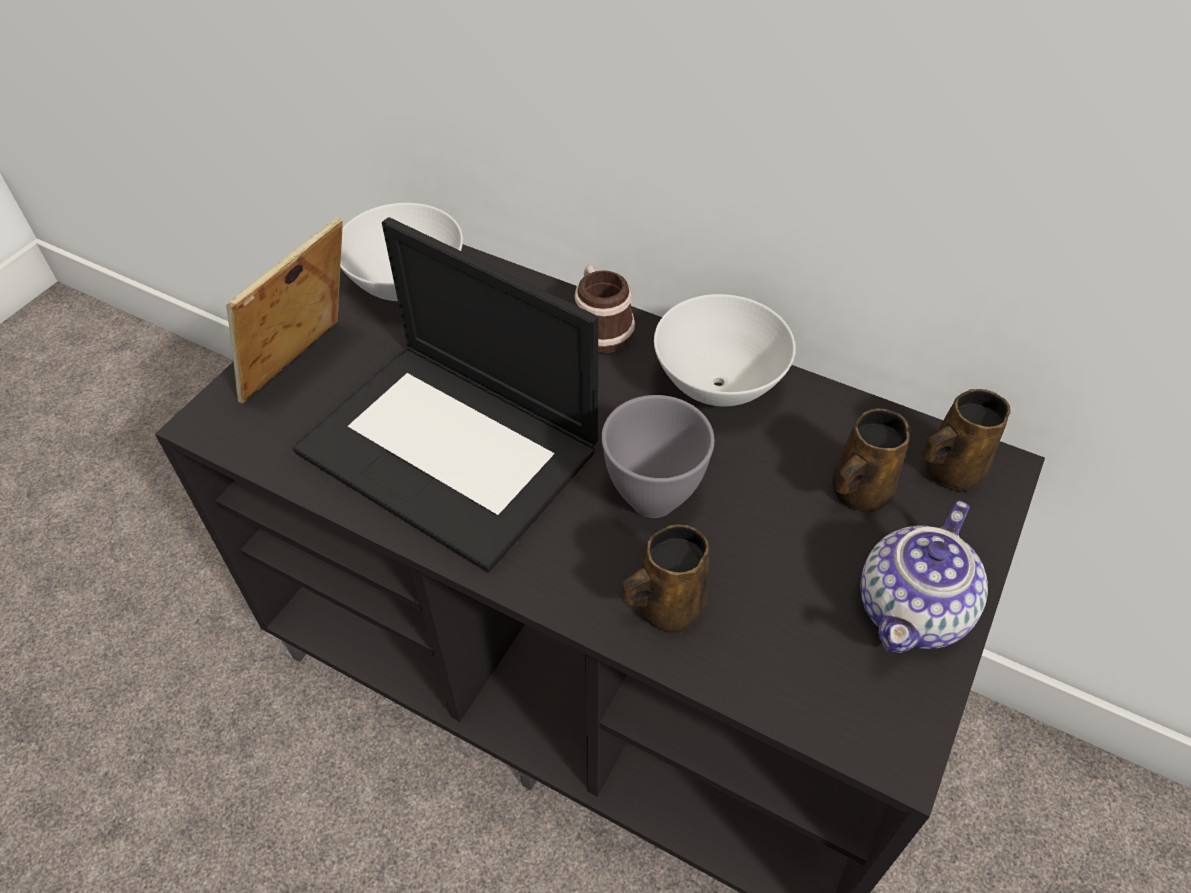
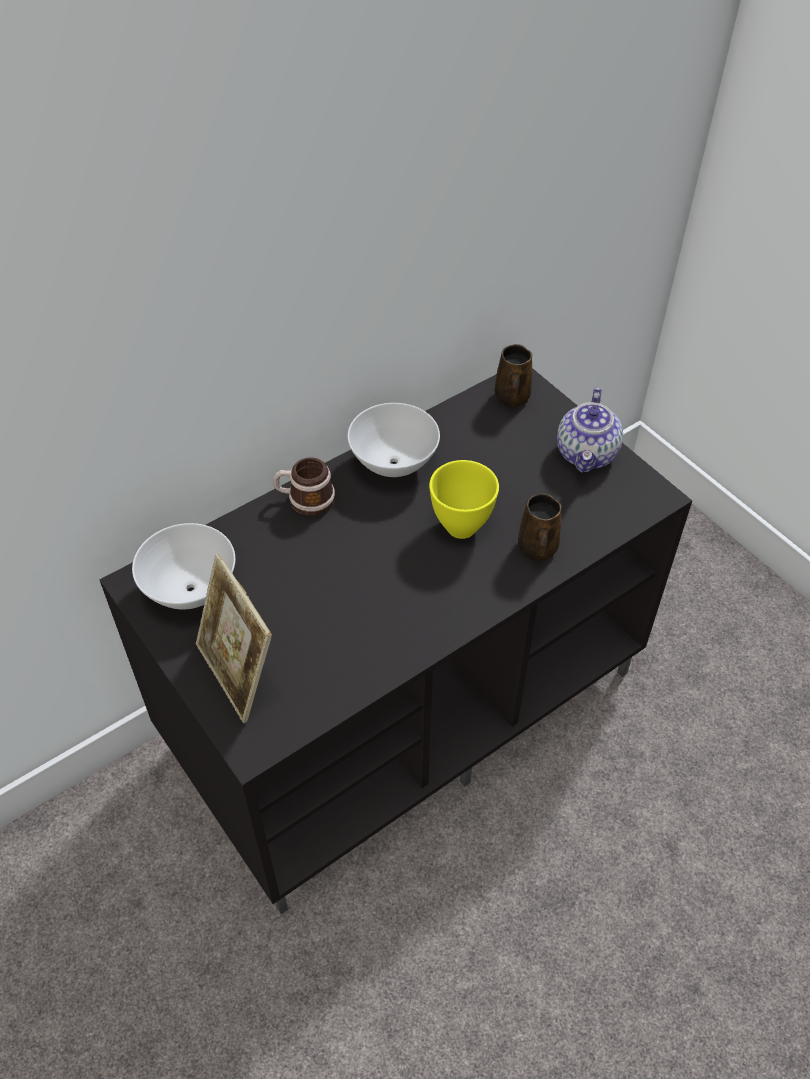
camera: 65 degrees left, 0 degrees up
(452, 450) = (366, 610): laptop -> none
(654, 497) = (460, 526): grey bowl -> yellow bowl
(857, 493) = (505, 440): brown mug -> none
(912, 611) = (587, 454): teapot -> teapot turned 45 degrees clockwise

